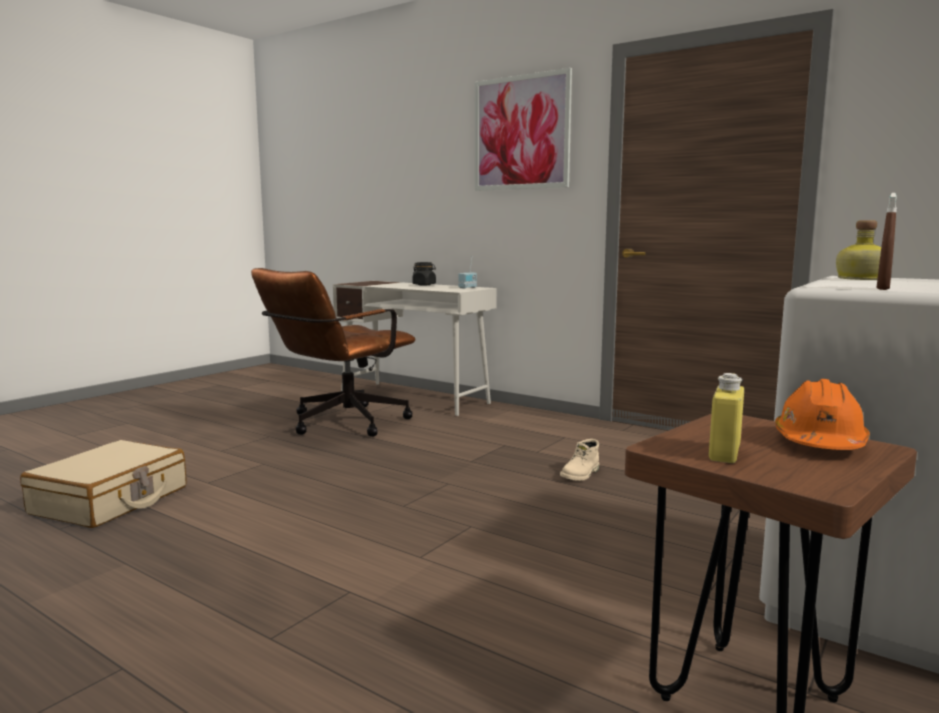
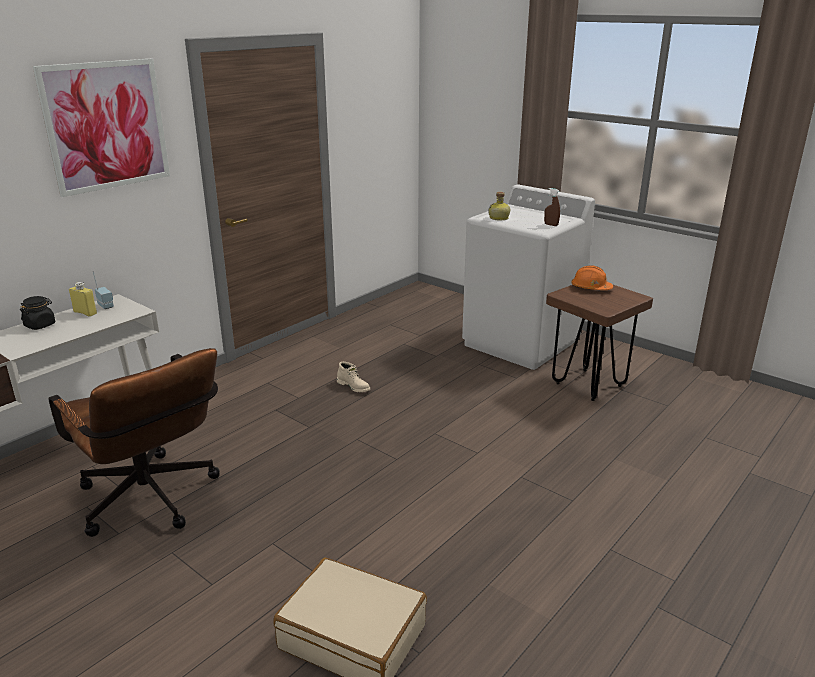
camera: 85 degrees left, 15 degrees up
(724, 453) = (609, 303): yellow bottle -> yellow bottle (85, 313)

